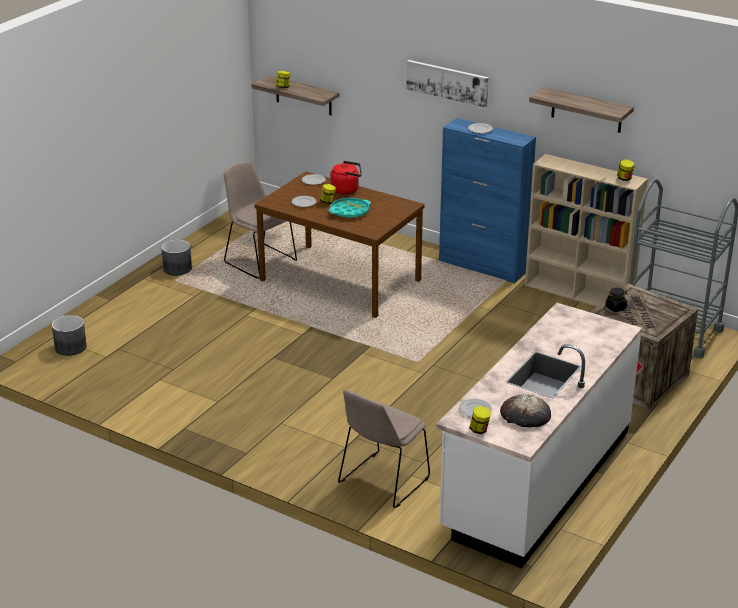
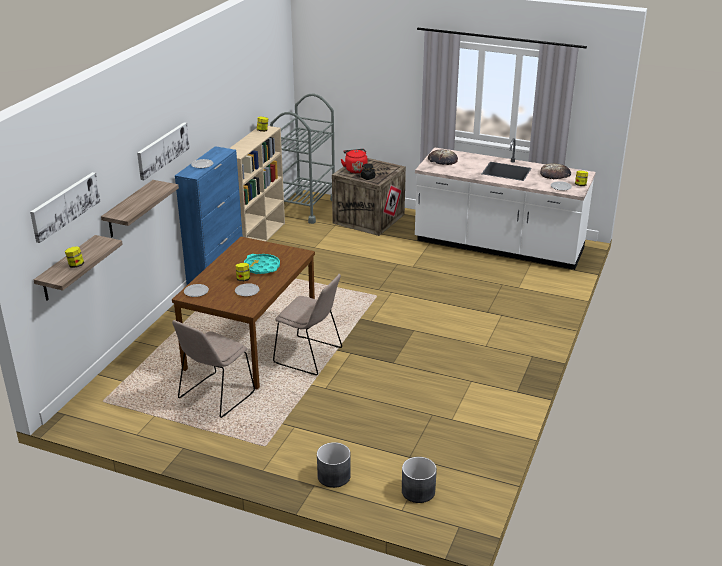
camera: 100 degrees left, 0 degrees up
(177, 268) = (237, 449): grey planter -> grey planter (333, 476)
(311, 44) = (65, 206): none -> picture
(347, 190) = (215, 273): red kettle -> red kettle (355, 169)
(382, 482) = (532, 297): beige chair -> beige chair (310, 356)
(586, 110) = (231, 101): shelf -> shelf (129, 209)
(589, 327) = (442, 160): none -> bread

